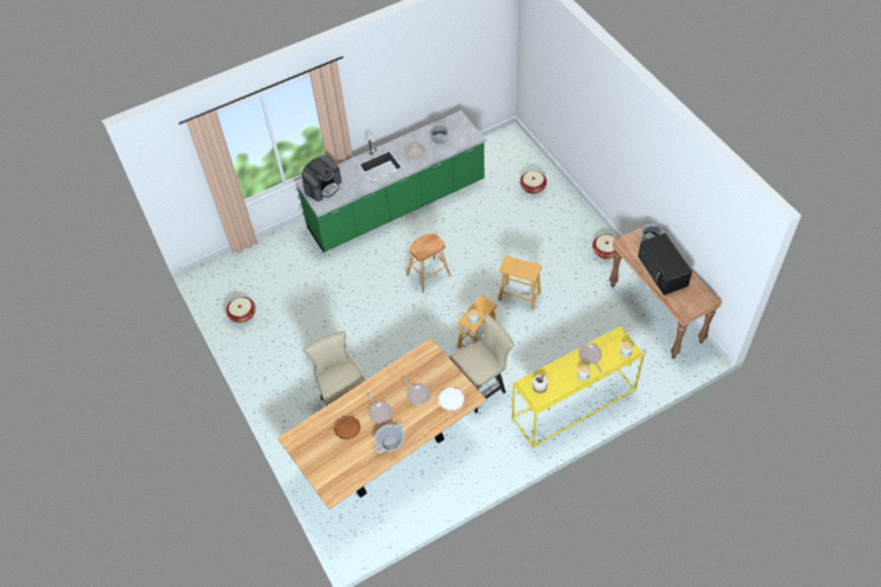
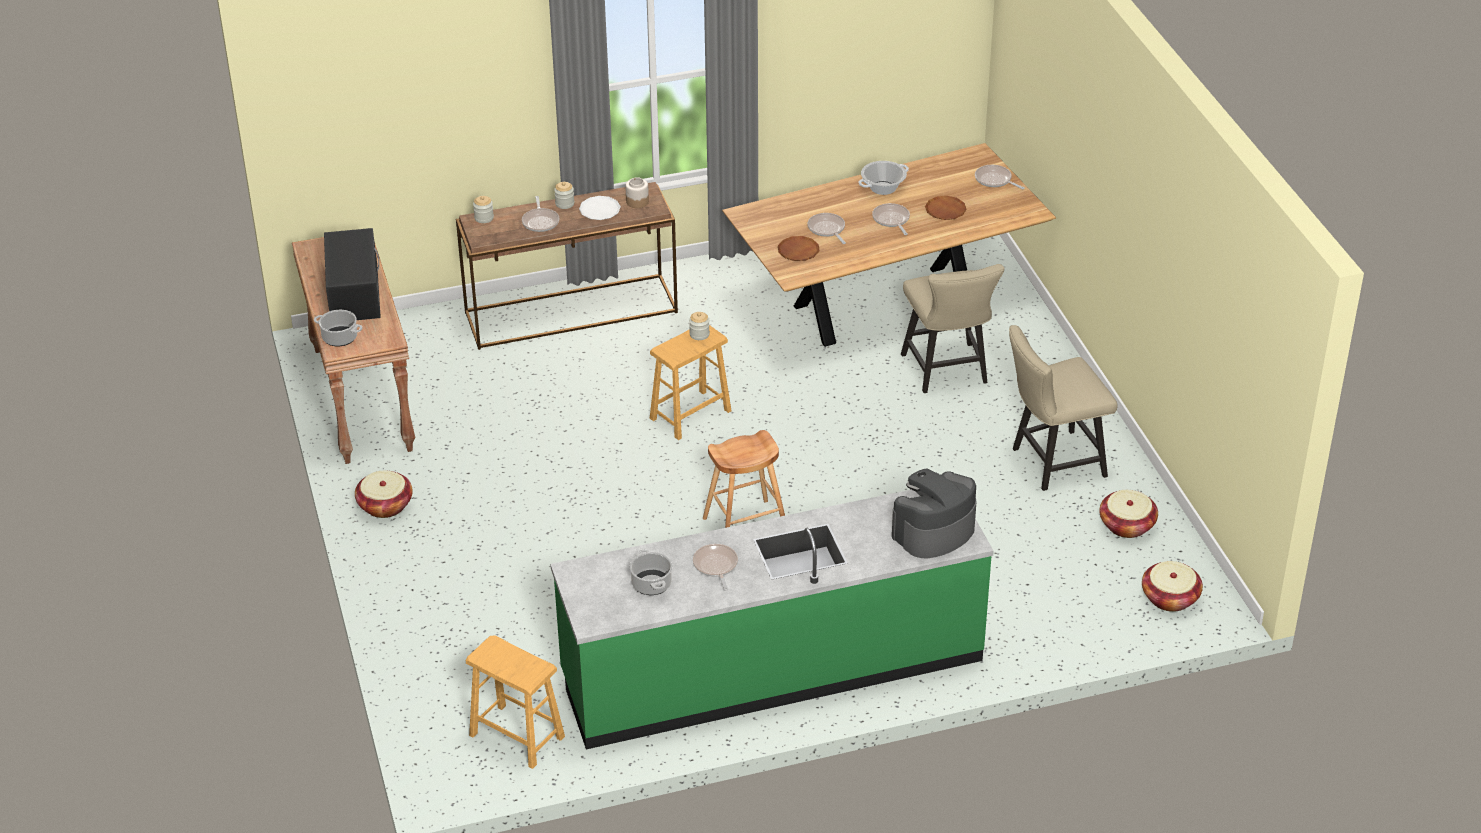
camera: 170 degrees left, 15 degrees down
(318, 467) = (995, 180): none -> frying pan
(430, 371) = (798, 251): none -> brown plate
(451, 400) = (777, 216): white plate -> white plate (600, 211)
(482, 386) = (708, 355): beige chair -> beige chair (1052, 463)
(519, 296) = (586, 464): brown stool -> brown stool (517, 736)
(533, 187) = (459, 651): basket -> basket (1170, 598)
(574, 405) = (572, 311): yellow console table -> brown console table

